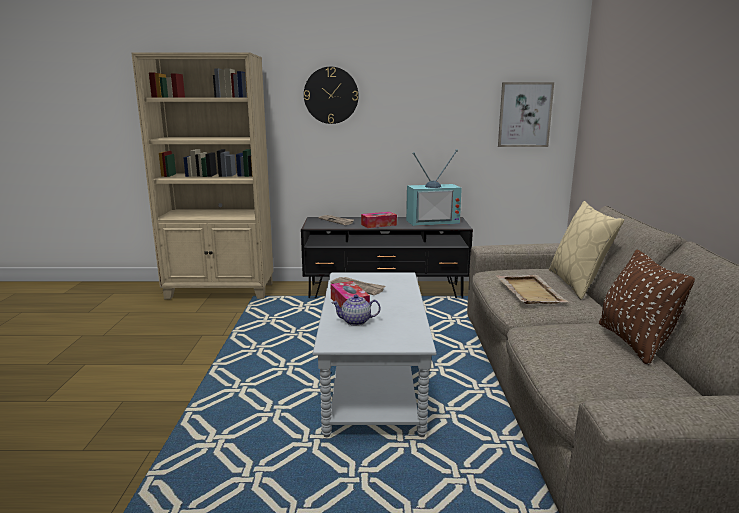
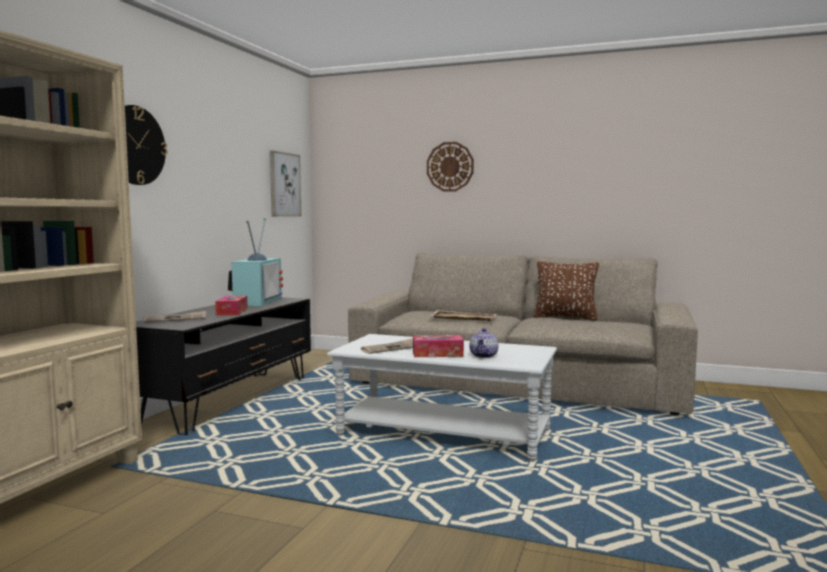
camera: 70 degrees left, 10 degrees down
(578, 284) = (454, 311): beige pillow -> none
(664, 95) = (450, 166): none -> wall clock

